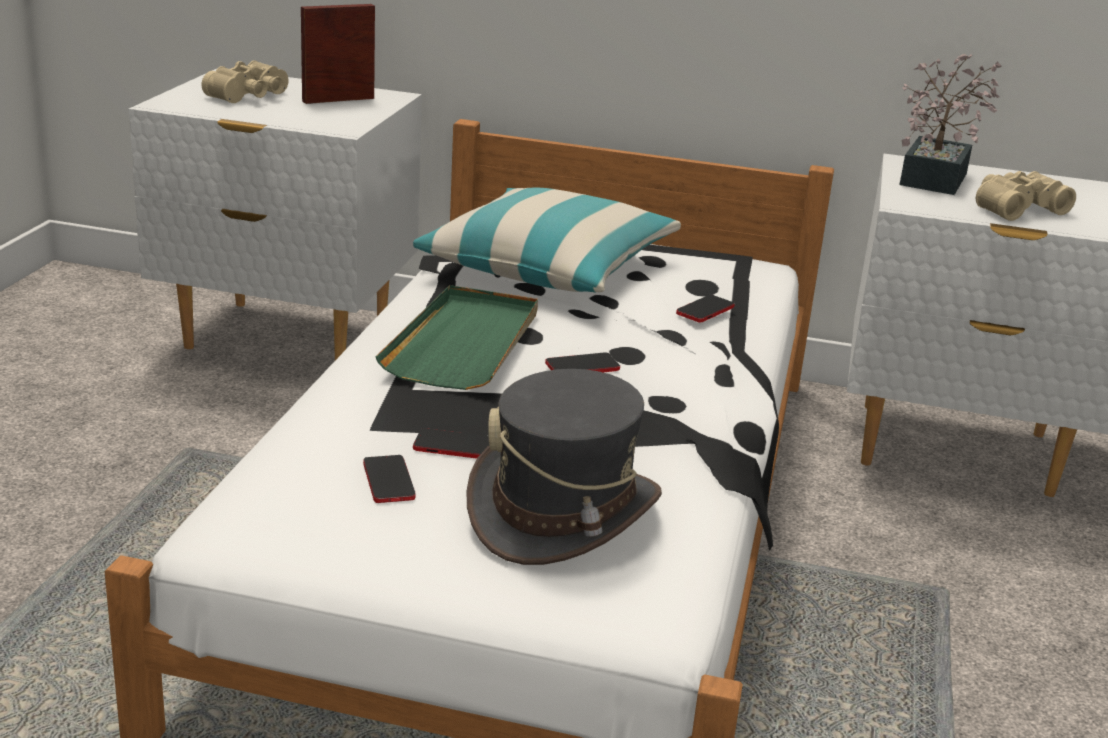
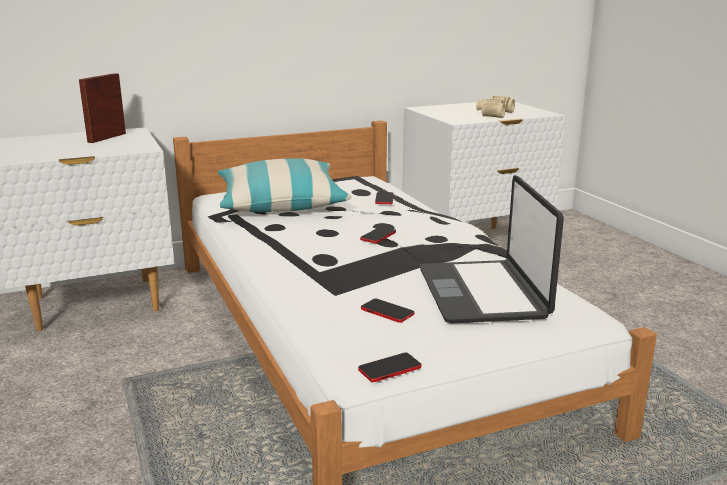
camera: 35 degrees left, 5 degrees down
(251, 96) = (51, 146): beige binoculars -> none
(454, 446) = (386, 286): phone -> phone (389, 368)
(465, 343) = (307, 244): green tray -> none
(563, 513) = (483, 293): grey hat -> laptop
(936, 176) = (442, 110): potted plant -> none

